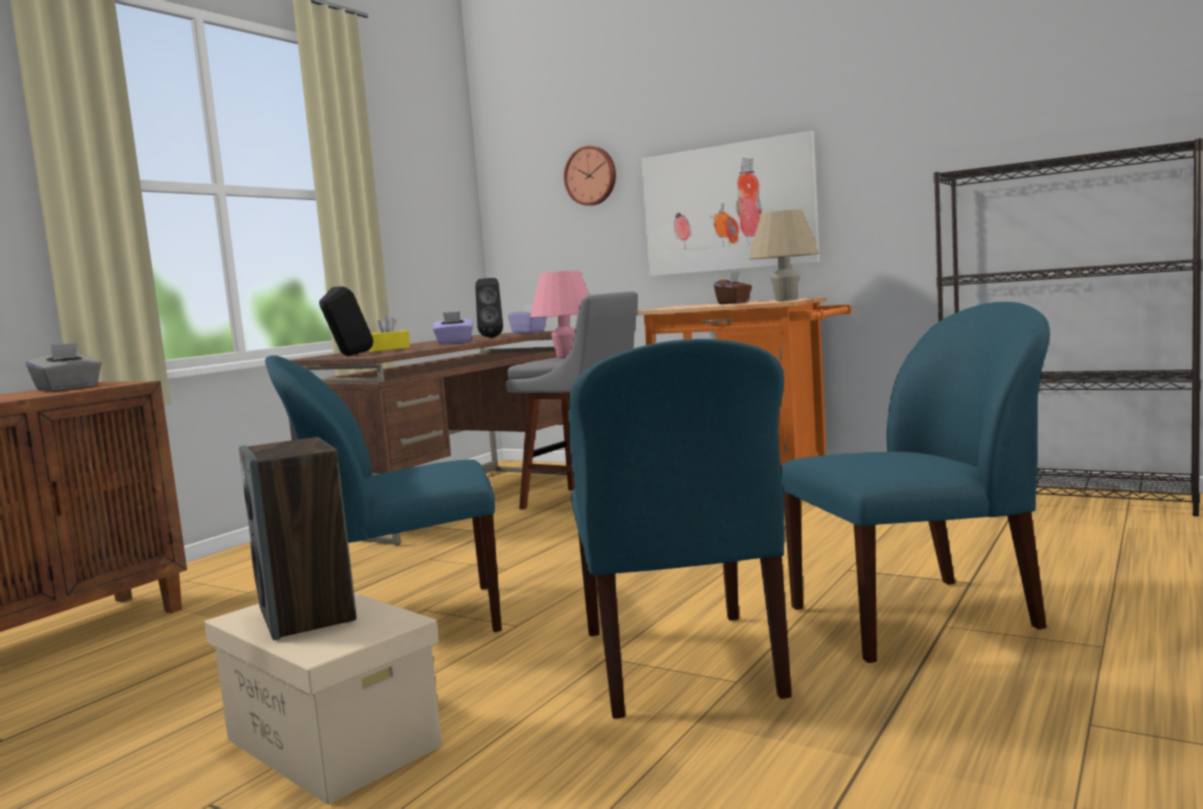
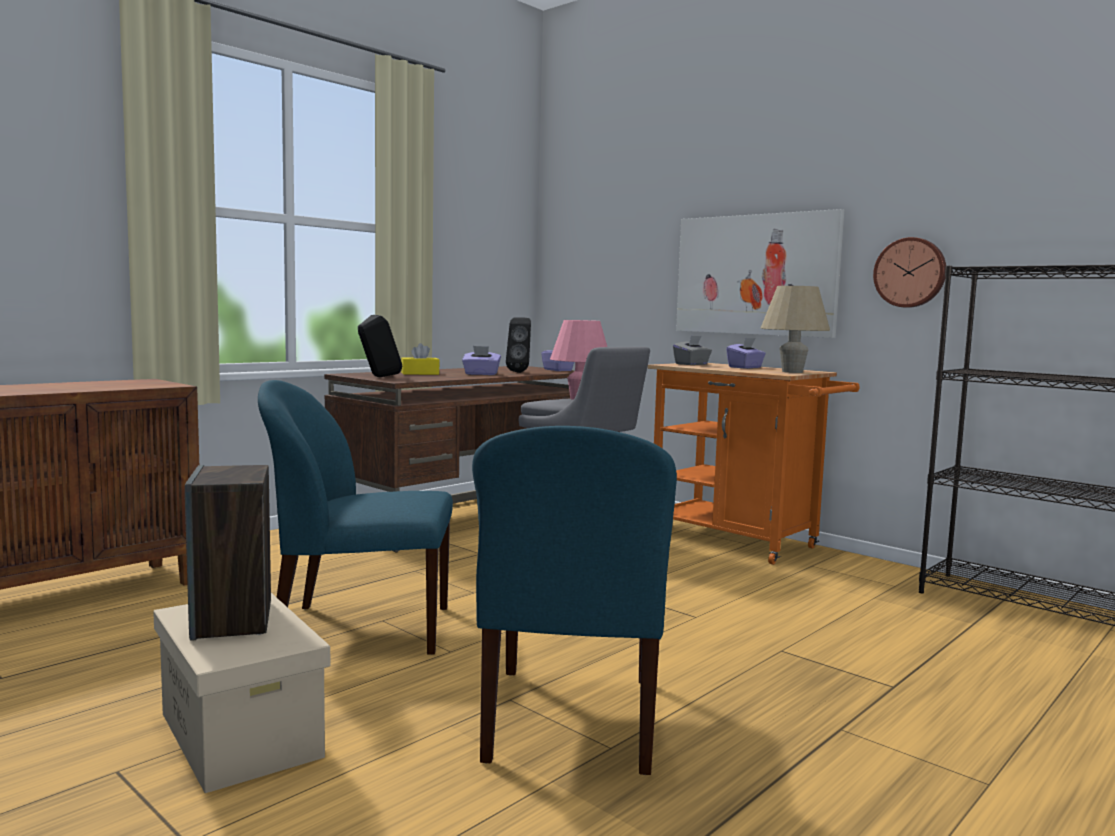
camera: 10 degrees right, 0 degrees up
(68, 388) = (124, 383): grey tissue box -> grey tissue box (692, 364)
(591, 176) = (636, 230): wall clock -> wall clock (910, 272)
(734, 303) = (745, 367): brown tissue box -> purple tissue box
(917, 618) = (819, 715): blue chair -> none

